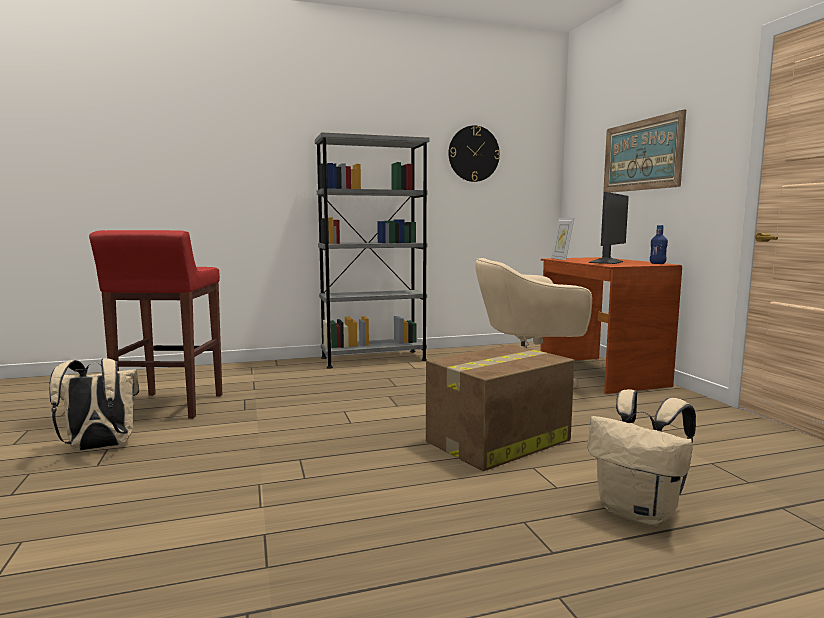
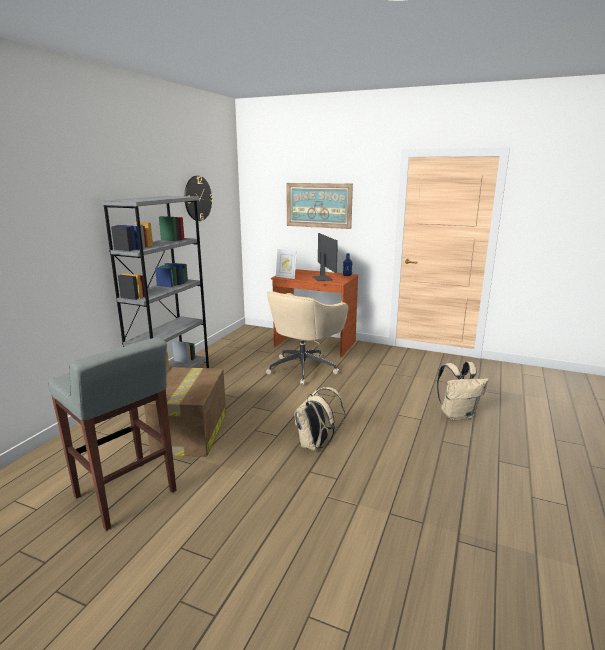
camera: 50 degrees left, 10 degrees up
(99, 448) = (174, 551): beige backpack -> beige backpack (315, 445)
(169, 406) = (126, 495): red stool -> grey stool
(497, 441) = (360, 408): cardboard box -> cardboard box (190, 433)

